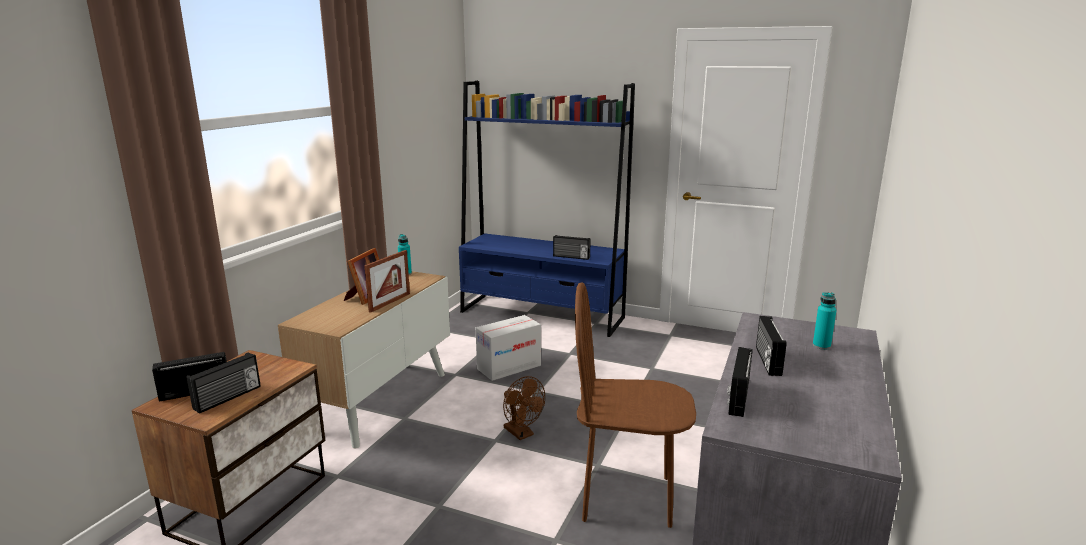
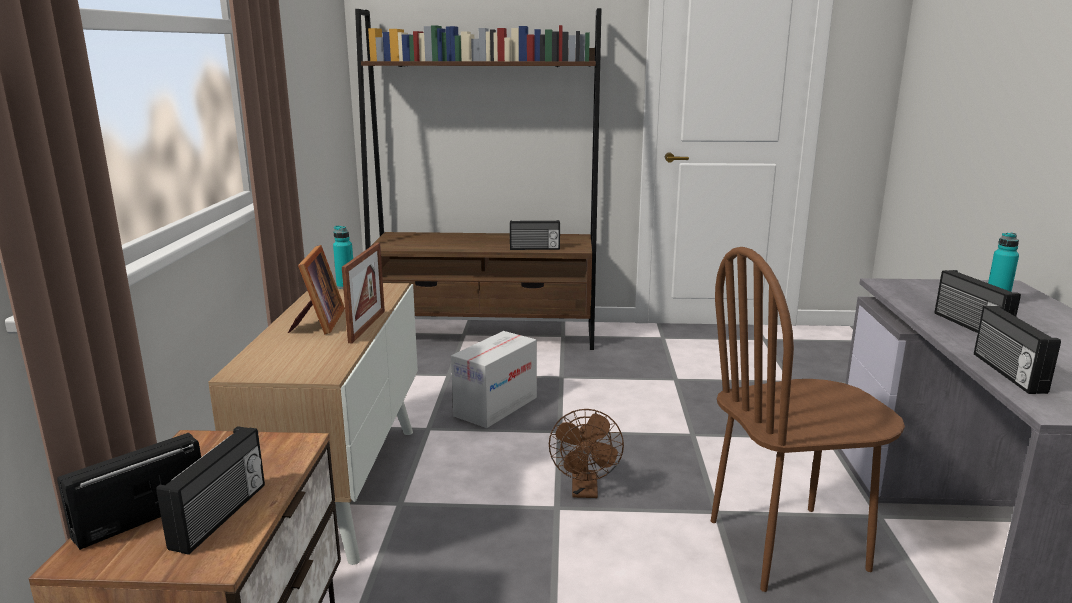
camera: 20 degrees left, 0 degrees up
(522, 433) = (585, 491): brown fan -> brown fan turned 60 degrees clockwise
(542, 315) = (485, 335): blue bookcase -> brown bookcase

